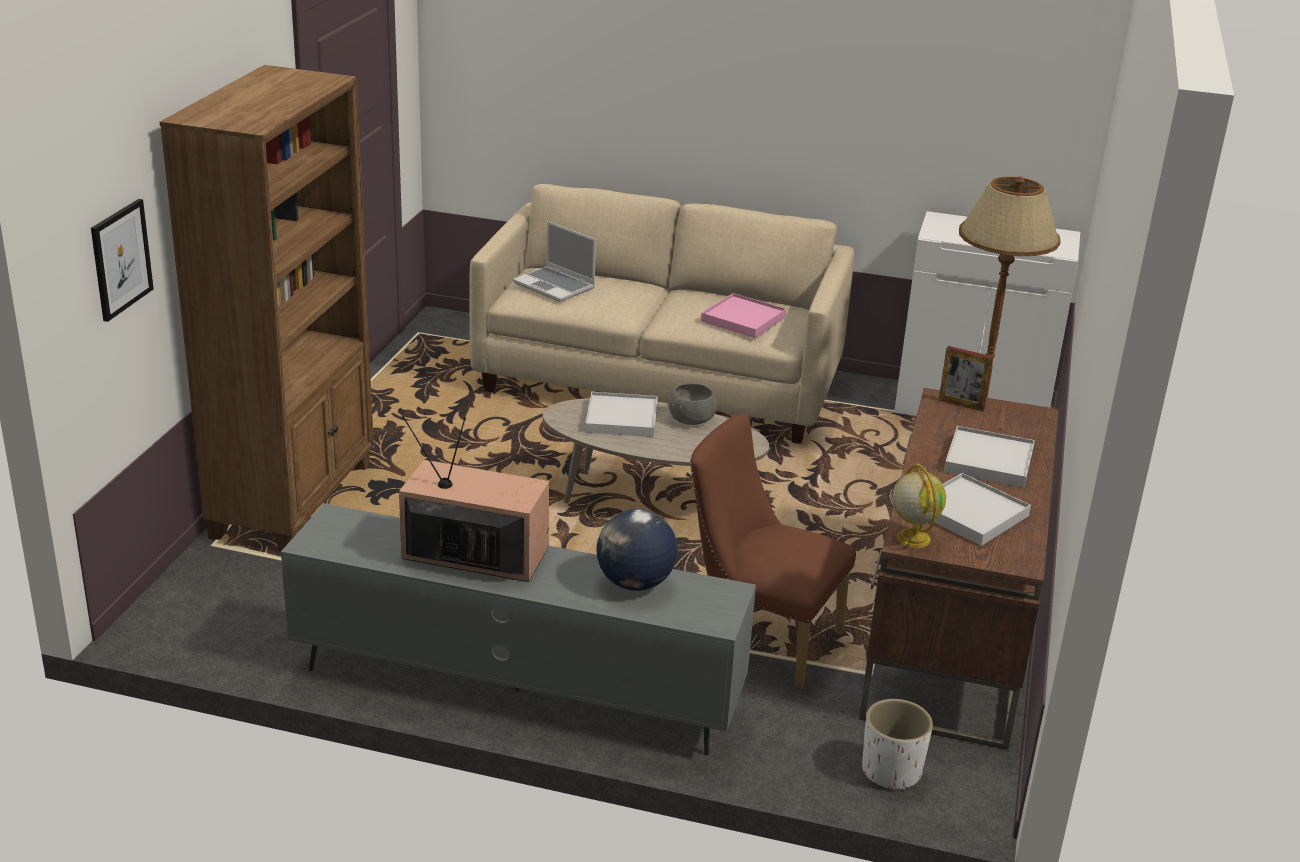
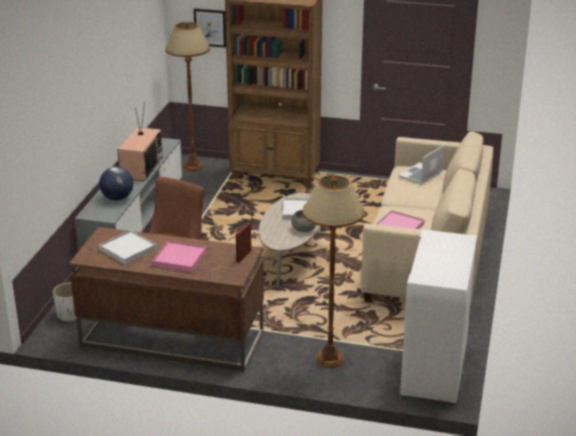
camera: 90 degrees right, 0 degrees up
(195, 607) = (192, 166): none -> brown floor lamp
(912, 538) = (107, 234): globe -> none
(989, 461) = (179, 259): white tray -> pink tray

